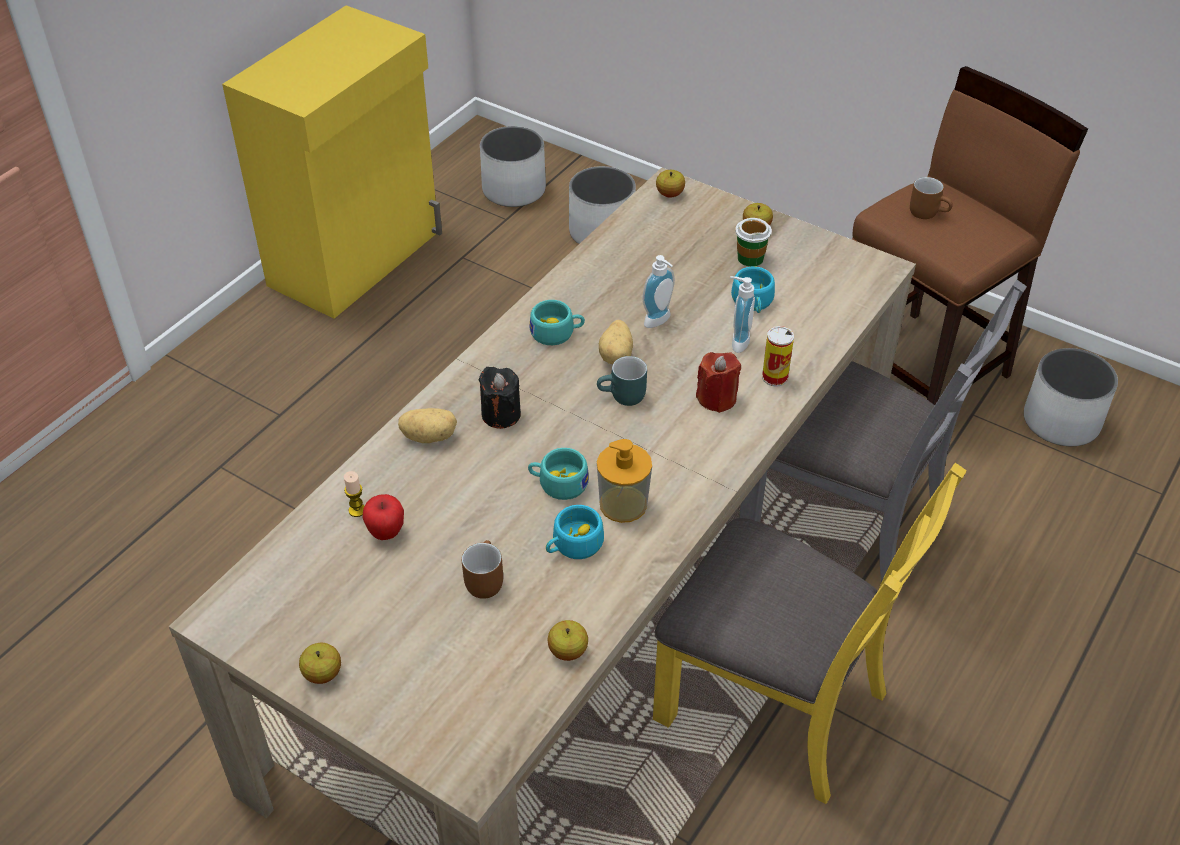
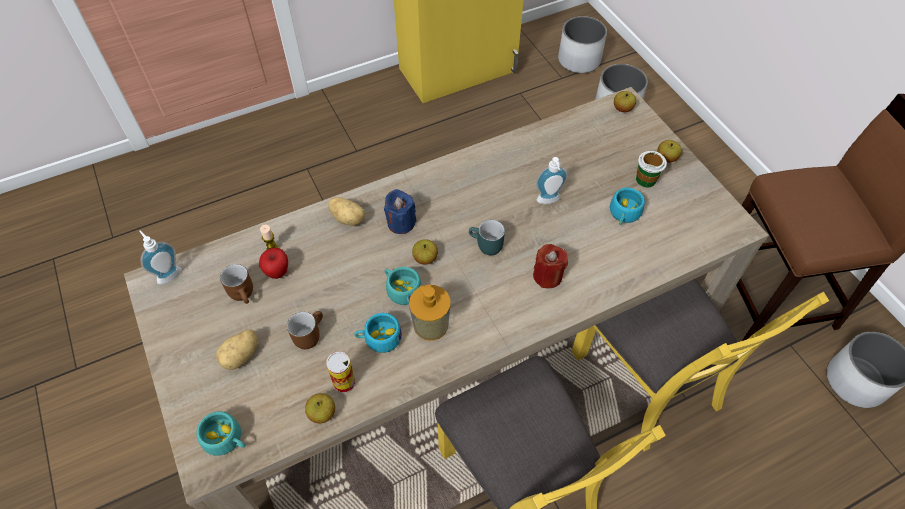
camera: 30 degrees right, 10 degrees up
(322, 674) = (177, 349): apple -> apple (425, 258)
(501, 414) = (401, 223): black candle -> blue candle
(557, 333) = (476, 180): turquoise cup -> turquoise cup (226, 440)
(617, 355) = (503, 214): potato -> potato (241, 356)
(736, 341) = (591, 239): soap dispenser -> soap dispenser (168, 274)
(775, 377) = (599, 278): can -> can (344, 383)
(845, 523) = (647, 380): grey chair -> yellow chair
(928, 212) = (814, 195): brown mug -> brown mug (244, 293)

